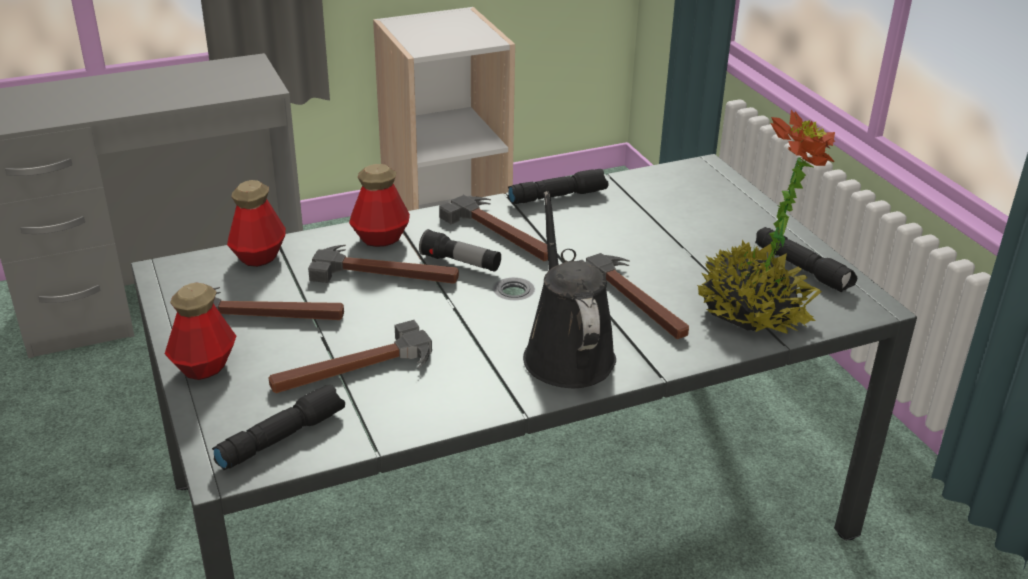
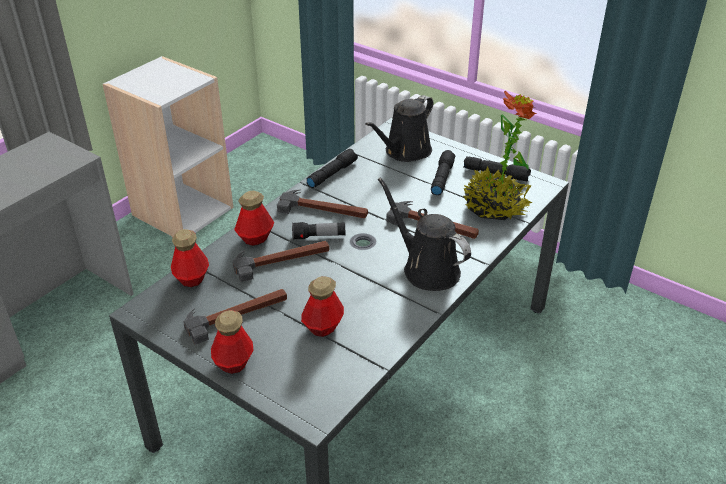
camera: 30 degrees left, 5 degrees up
(281, 437) = (324, 384): black flashlight -> black flashlight (441, 178)
(352, 369) = (323, 326): hammer -> bottle
(689, 200) = (405, 152): none -> black watering can

